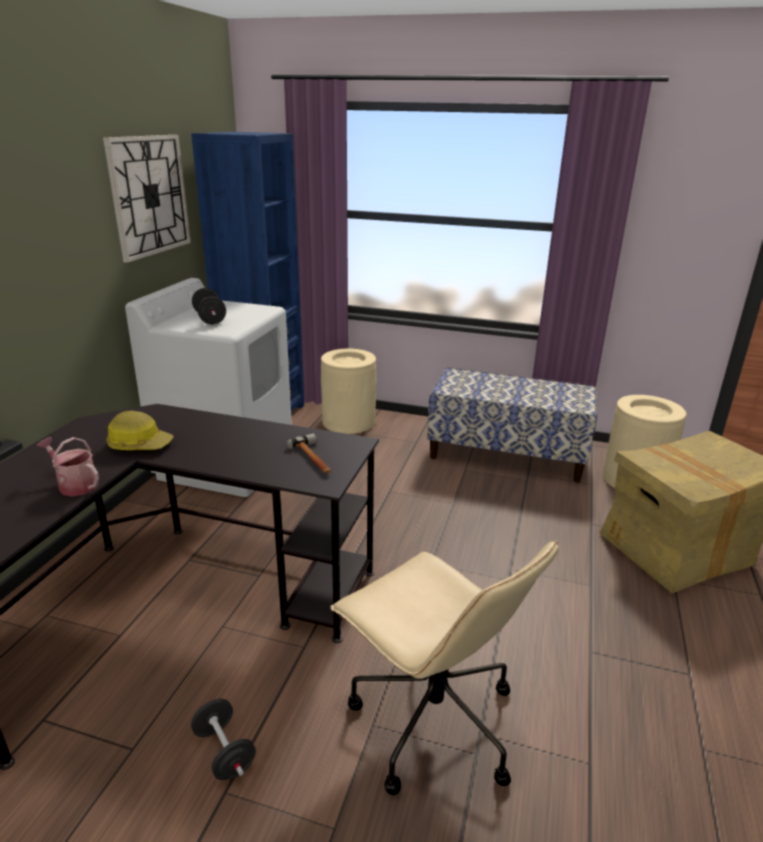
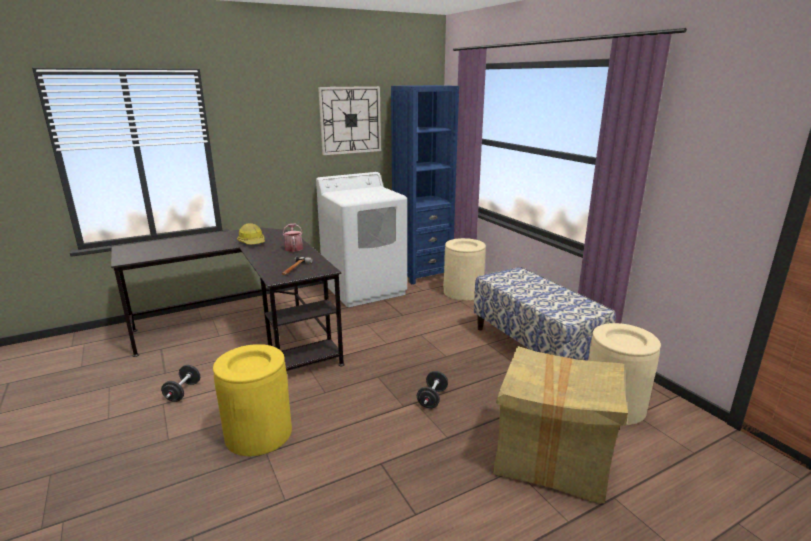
camera: 45 degrees right, 5 degrees down
(75, 484) = (206, 248): watering can -> watering can (293, 247)
(210, 319) = (355, 194): black dumbbell -> black dumbbell (432, 398)
(431, 720) = (258, 433): beige office chair -> yellow trash can

